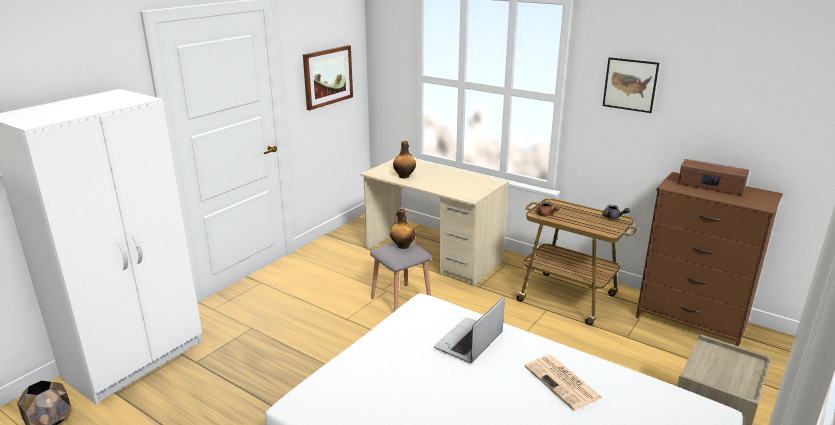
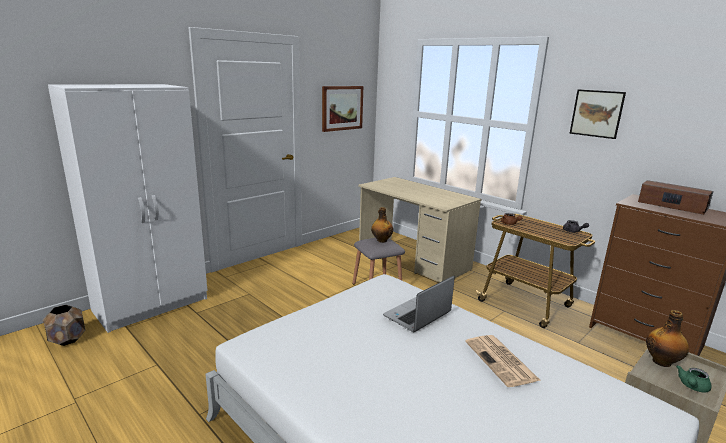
camera: 10 degrees right, 5 degrees down
(404, 176) = (393, 189): bottle -> bottle (662, 362)
(736, 380) = (692, 387): none -> green teapot

